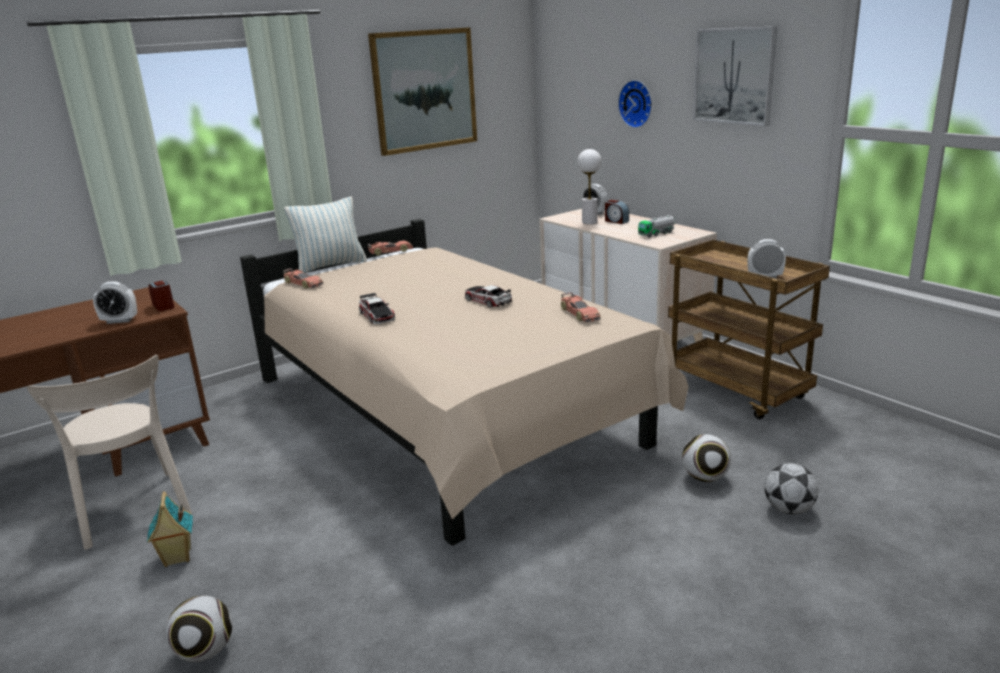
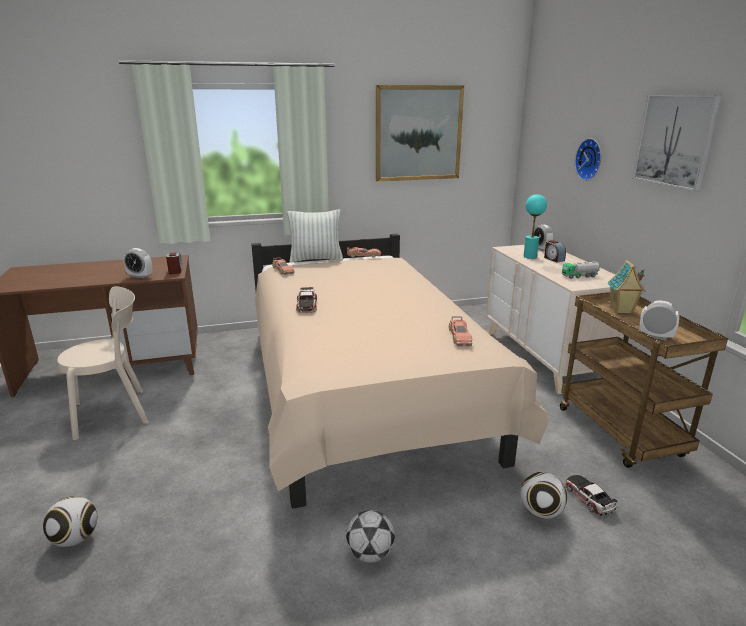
camera: 20 degrees right, 0 degrees up
(133, 512) = (115, 412): beige chair -> beige chair turned 105 degrees counterclockwise
(177, 558) = (114, 456): toy house -> toy house (621, 310)
(487, 301) = (396, 310): toy car -> toy car (588, 498)
(589, 222) = (530, 256): white table lamp -> turquoise table lamp
(788, 509) = (605, 573): football -> football (370, 554)

